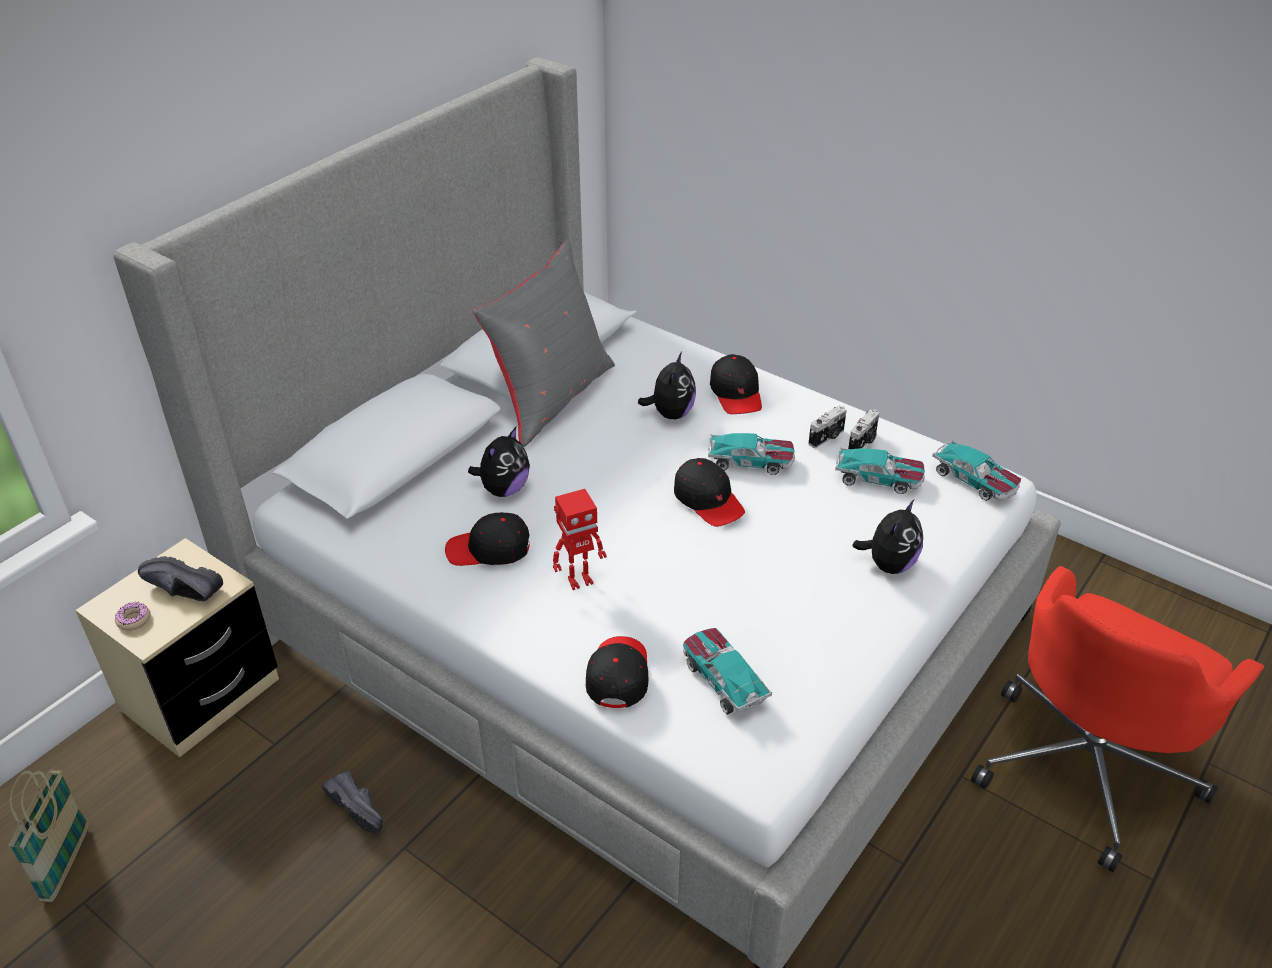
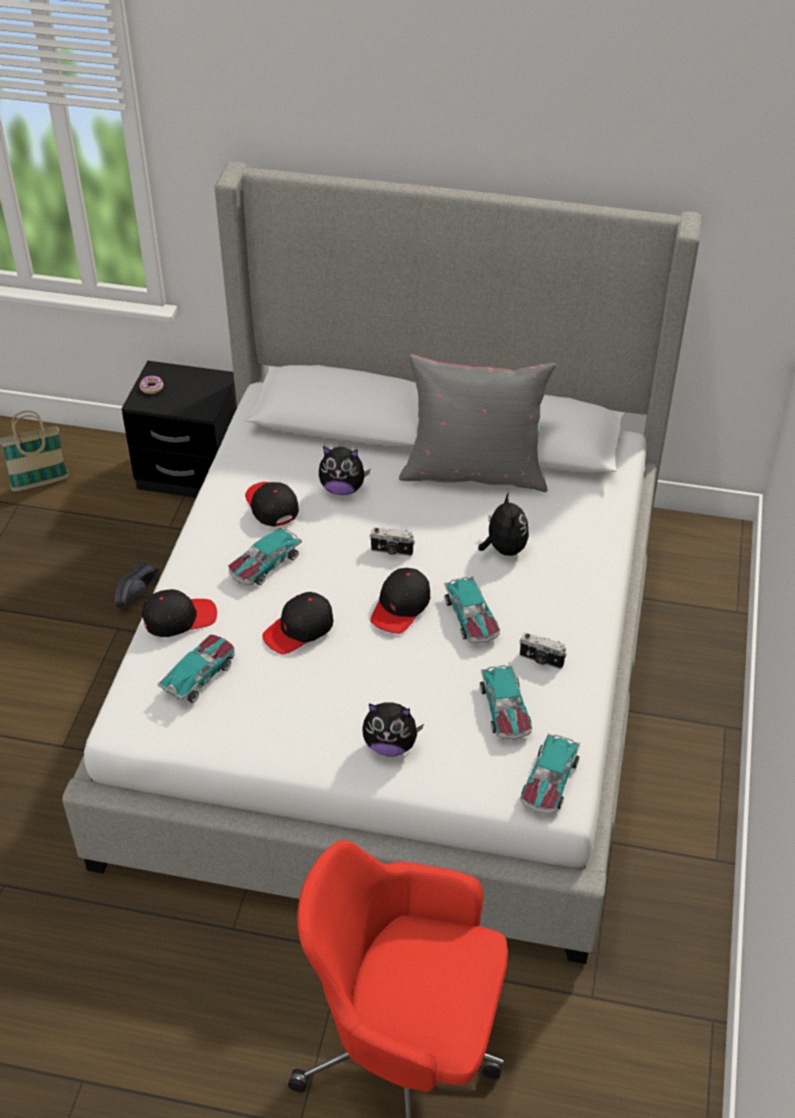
camera: 65 degrees right, 5 degrees up
(181, 593) = (185, 395): black shoe -> none
(201, 695) = (191, 472): beige nightstand -> black nightstand
(579, 580) = (264, 565): toy robot -> toy car
(670, 414) = (504, 549): plush toy -> plush toy turned 90 degrees counterclockwise
(736, 393) = (564, 581): black cap -> black cap (299, 629)
(863, 443) = (551, 687): camera -> camera (391, 551)

